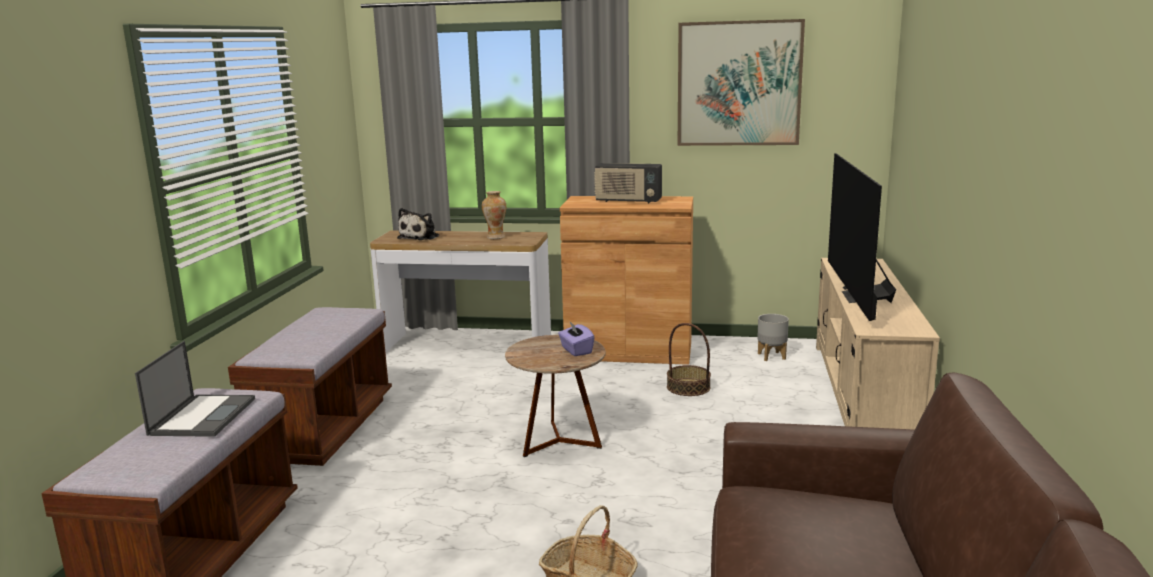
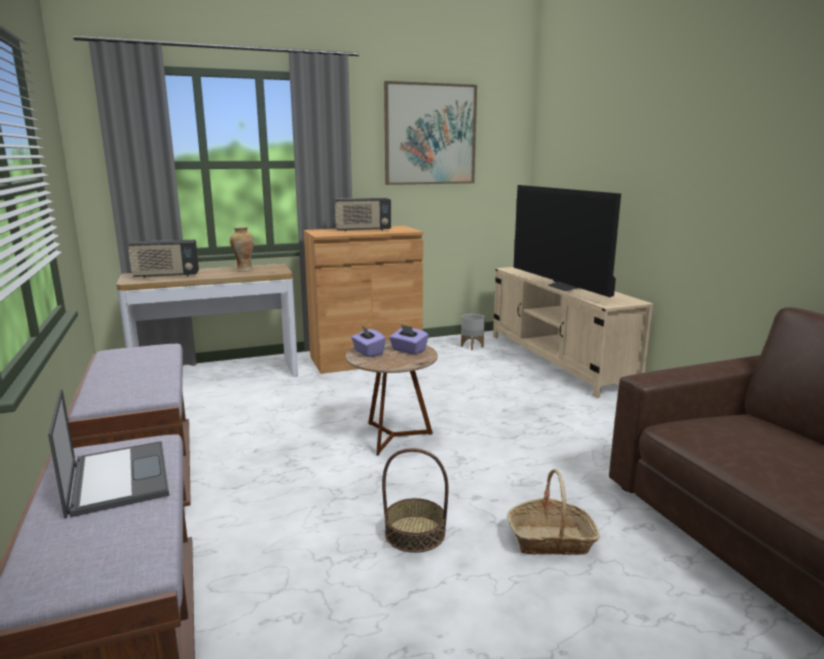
camera: 30 degrees left, 0 degrees up
(420, 237) = (166, 276): plush toy -> radio
(535, 346) = (368, 352): none -> purple tissue box
(688, 387) = (442, 376): basket -> basket (415, 533)

